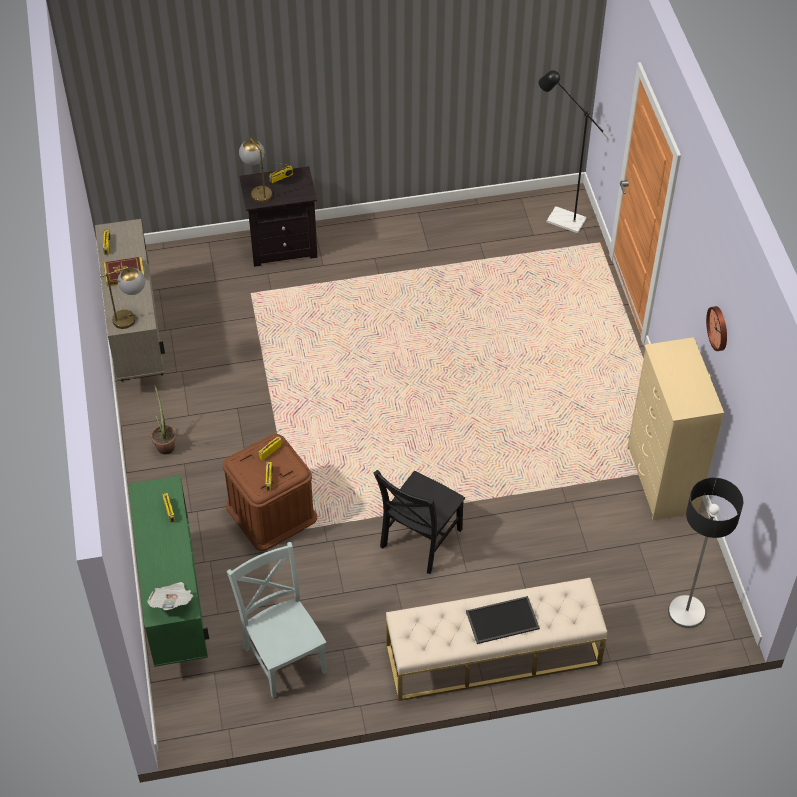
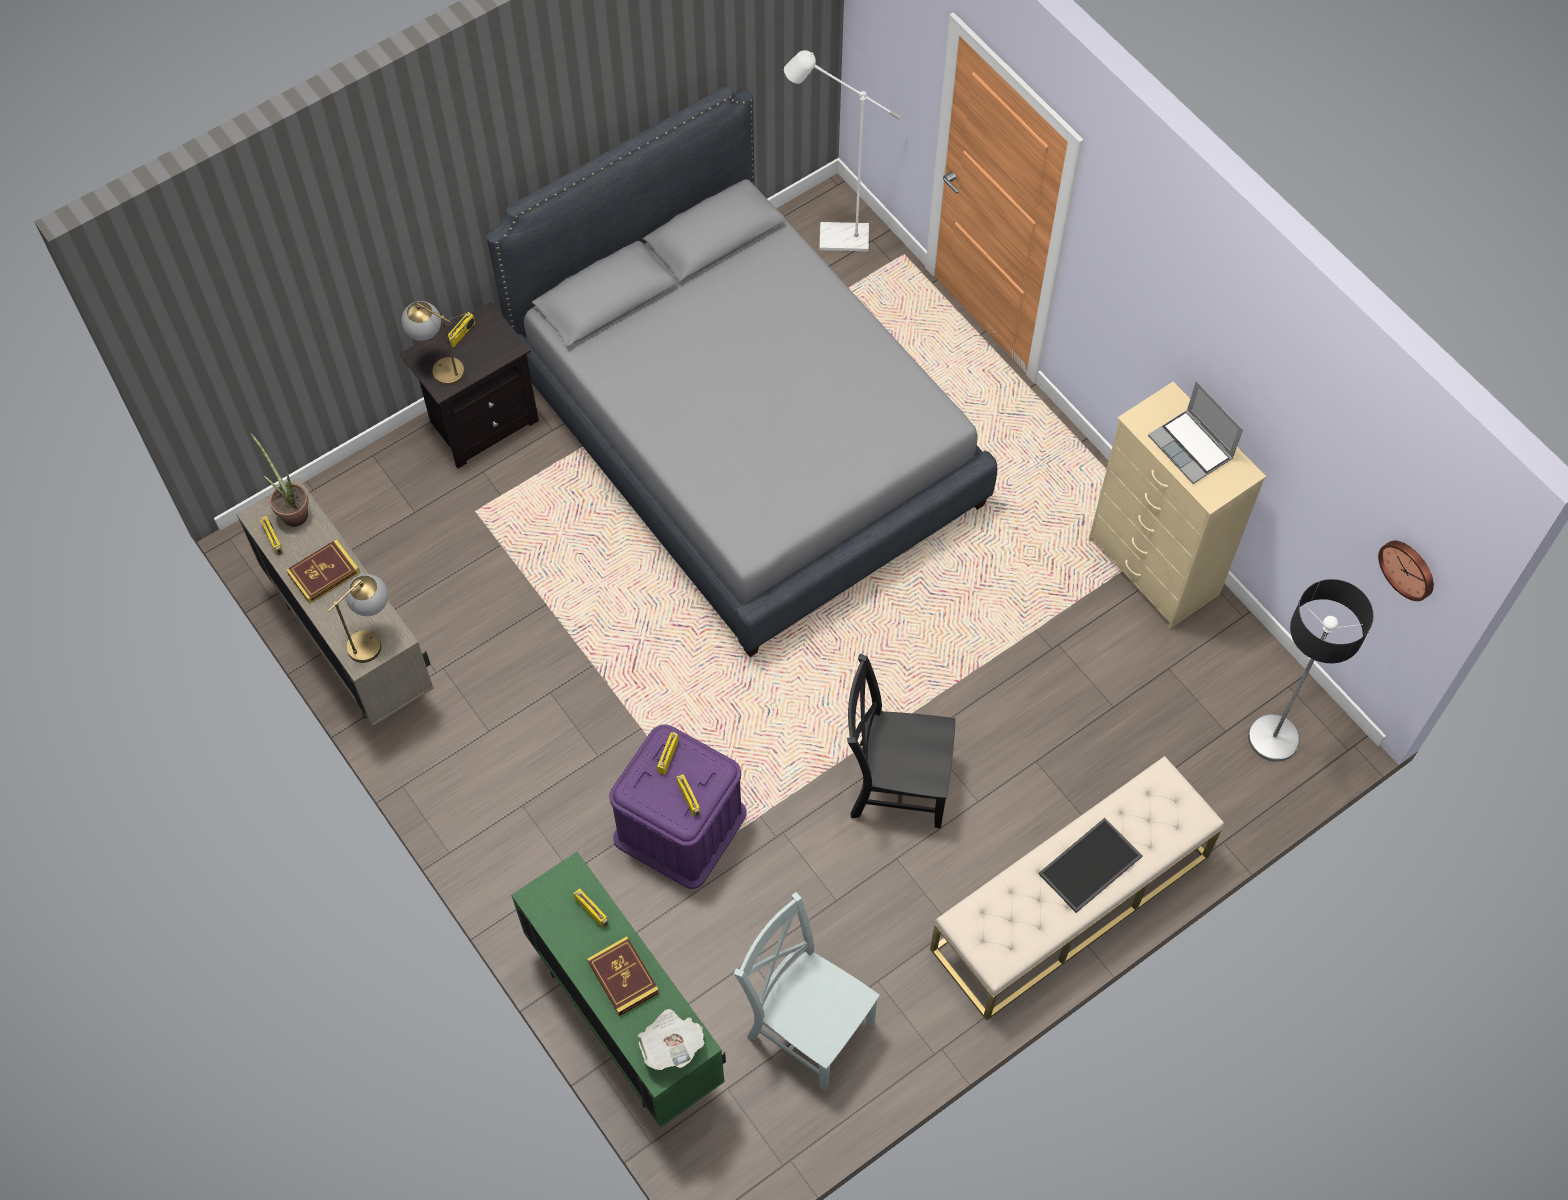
camera: 25 degrees left, 10 degrees up
(165, 444) = (480, 787): potted plant -> potted plant (292, 511)
(166, 554) = (623, 977): none -> book
(271, 512) = (680, 826): brown storage box -> purple storage box
(419, 540) = (894, 783): black chair -> black chair turned 90 degrees clockwise
(440, 311) = (747, 437): none -> grey bed
(559, 218) = (833, 237): black floor lamp -> white floor lamp
(683, 379) = (1192, 448): none -> laptop
(719, 328) = (1224, 366): wall clock -> wall clock (1408, 568)

